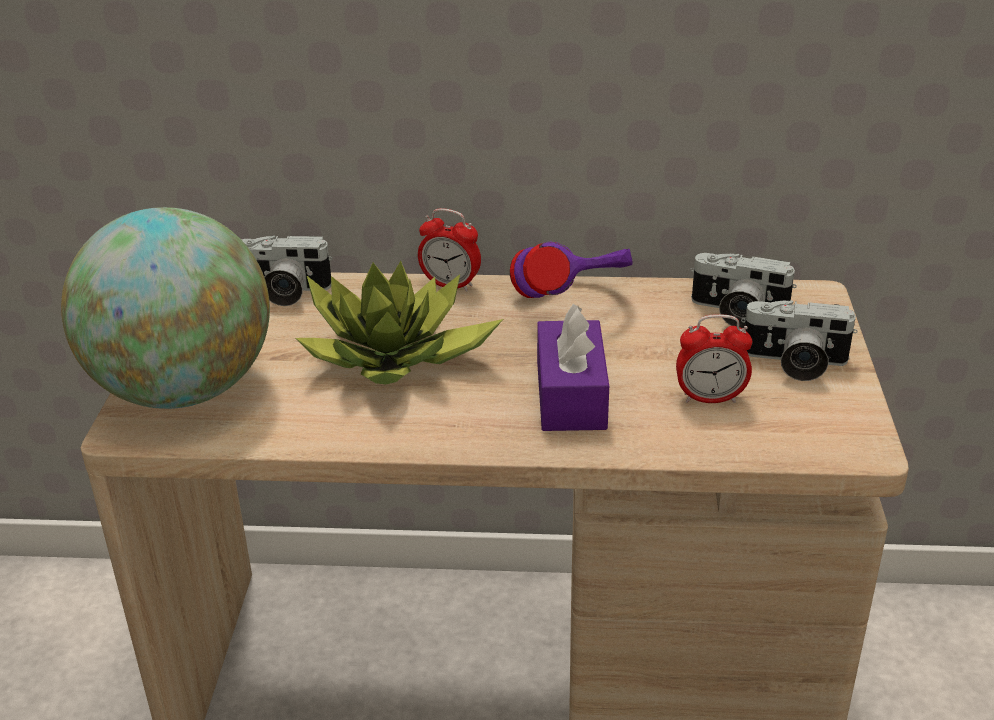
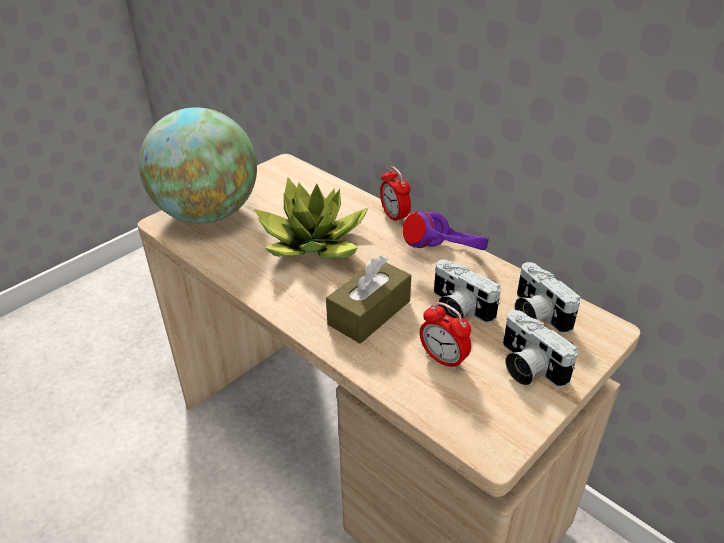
camera: 40 degrees right, 5 degrees up
(283, 292) = (312, 183): camera -> camera (458, 309)
(571, 395) = (369, 312): purple tissue box -> brown tissue box

